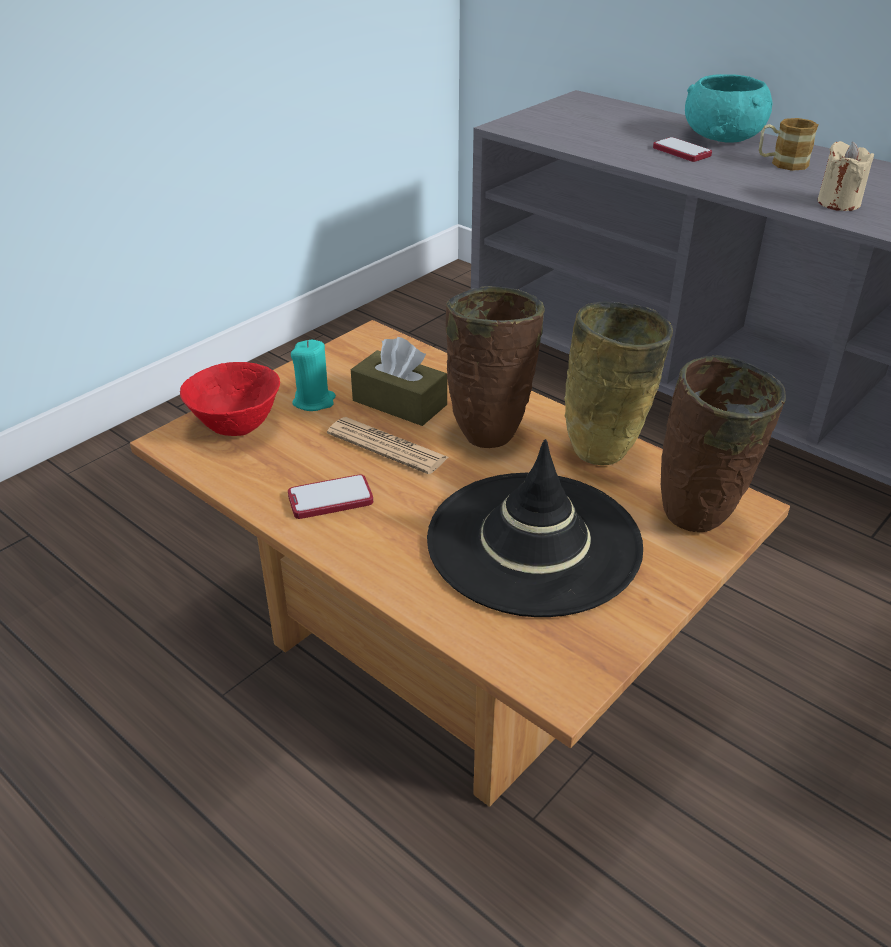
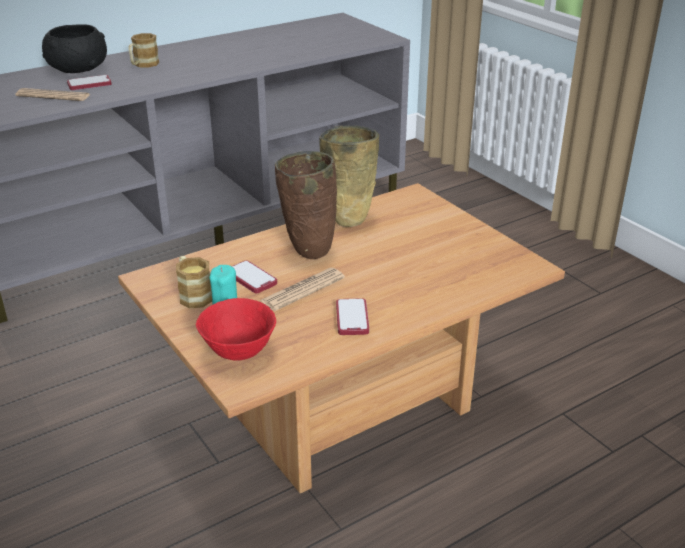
camera: 75 degrees left, 5 degrees down
(347, 372) = (193, 295): none -> mug
(399, 403) = (251, 278): brown tissue box -> phone
(534, 542) = (422, 255): black hat -> none
(626, 144) = (53, 96): none -> newspaper
(700, 520) = (421, 206): brown vase -> none
(722, 136) = (78, 69): turquoise bowl -> black bowl
(838, 203) = (215, 66): beige candle -> none

